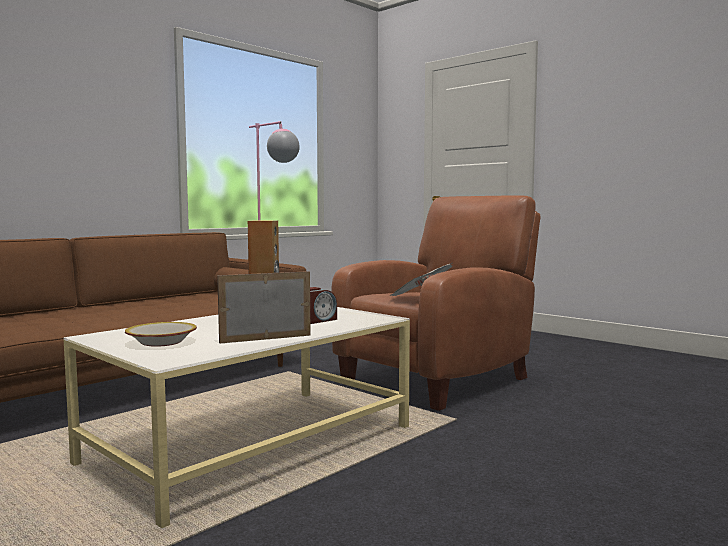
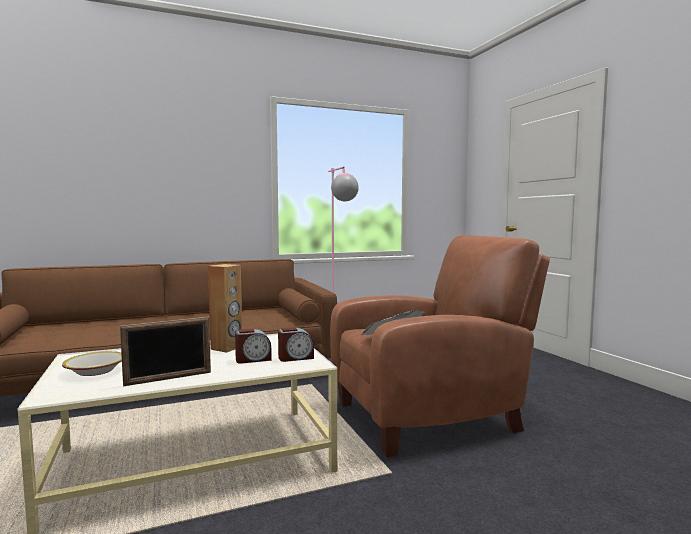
camera: 25 degrees right, 0 degrees up
(265, 338) = (168, 378): picture frame -> picture frame turned 150 degrees clockwise
(356, 316) = (295, 358): none -> alarm clock

